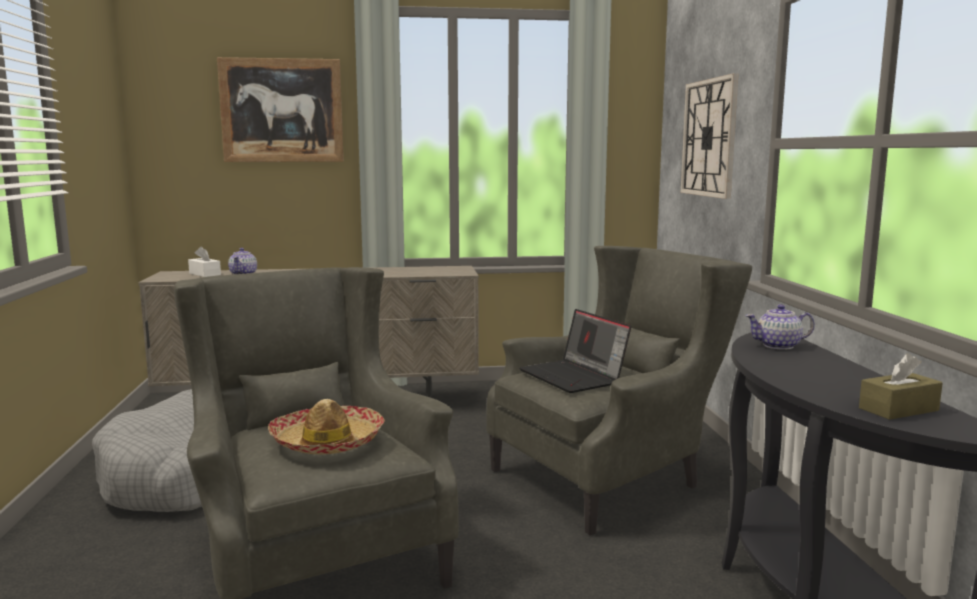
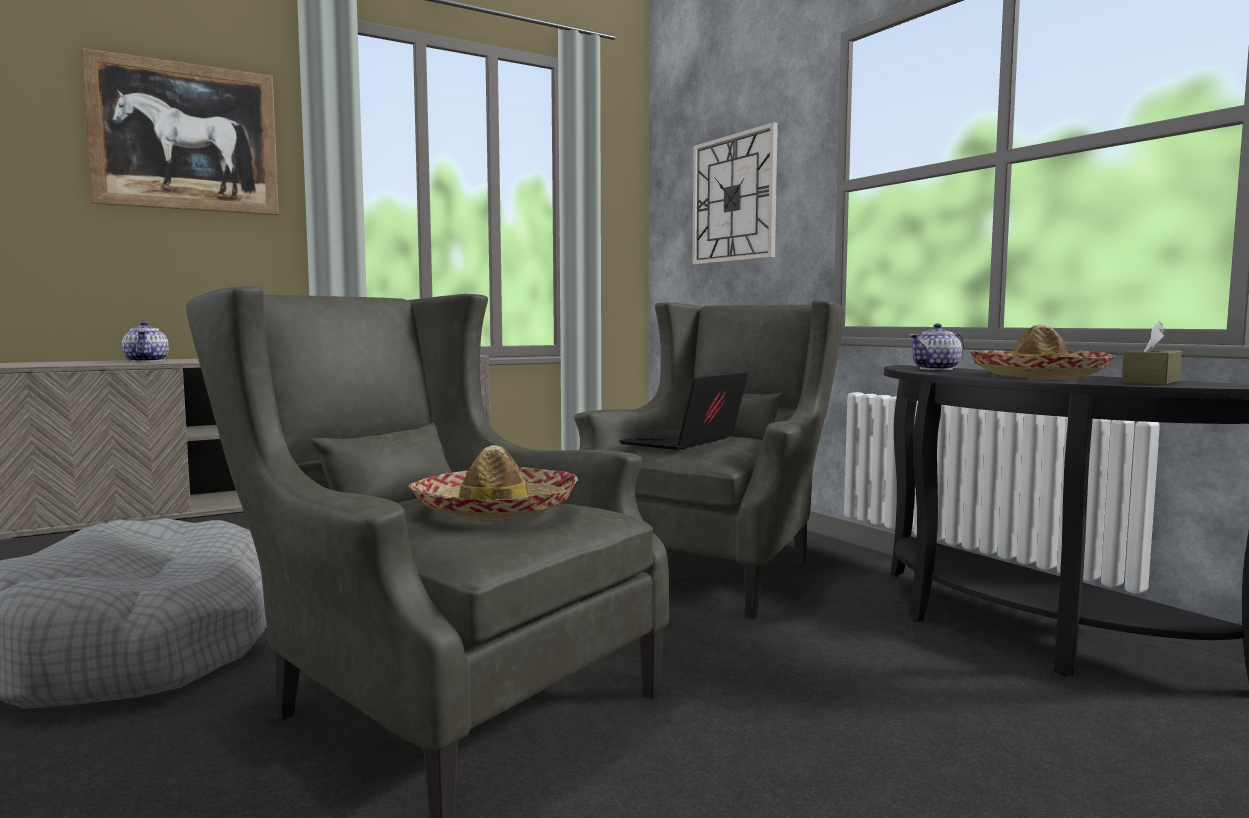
camera: 25 degrees left, 5 degrees down
(205, 274) = (78, 362): white tissue box -> none
(574, 377) = (684, 442): laptop -> laptop turned 90 degrees clockwise
(829, 376) = (1037, 375): none -> hat

